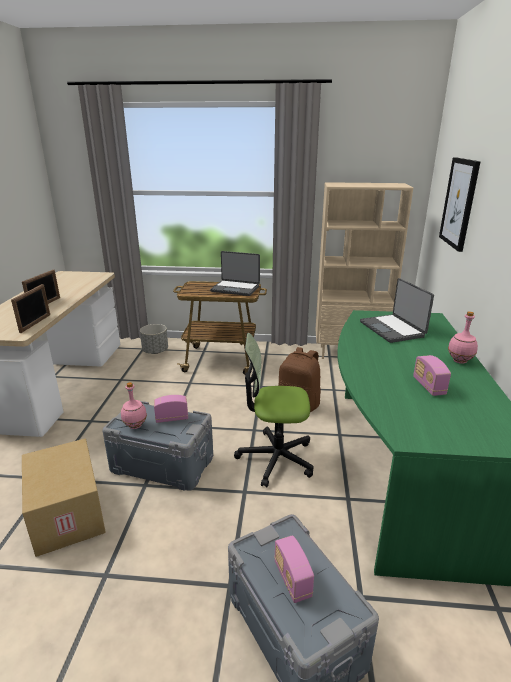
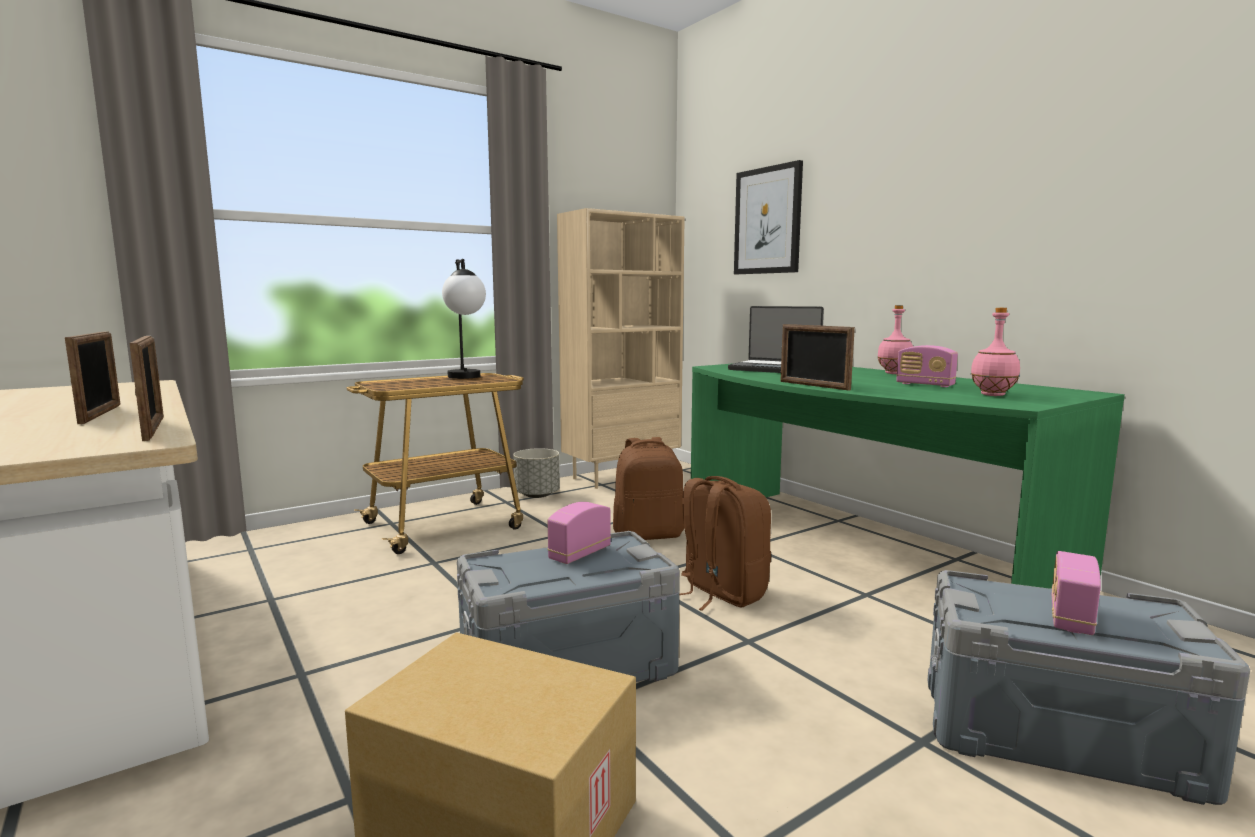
camera: 40 degrees left, 15 degrees down
(135, 426) = (534, 580): pink bottle -> pink bottle (992, 395)
(155, 351) = (287, 545): grey planter -> grey planter (537, 495)
(235, 288) = (466, 378): laptop -> table lamp
(275, 458) = (720, 593): office chair -> brown backpack
(292, 579) = (1070, 618): radio -> radio turned 90 degrees clockwise
(351, 362) = (813, 385): none -> picture frame

